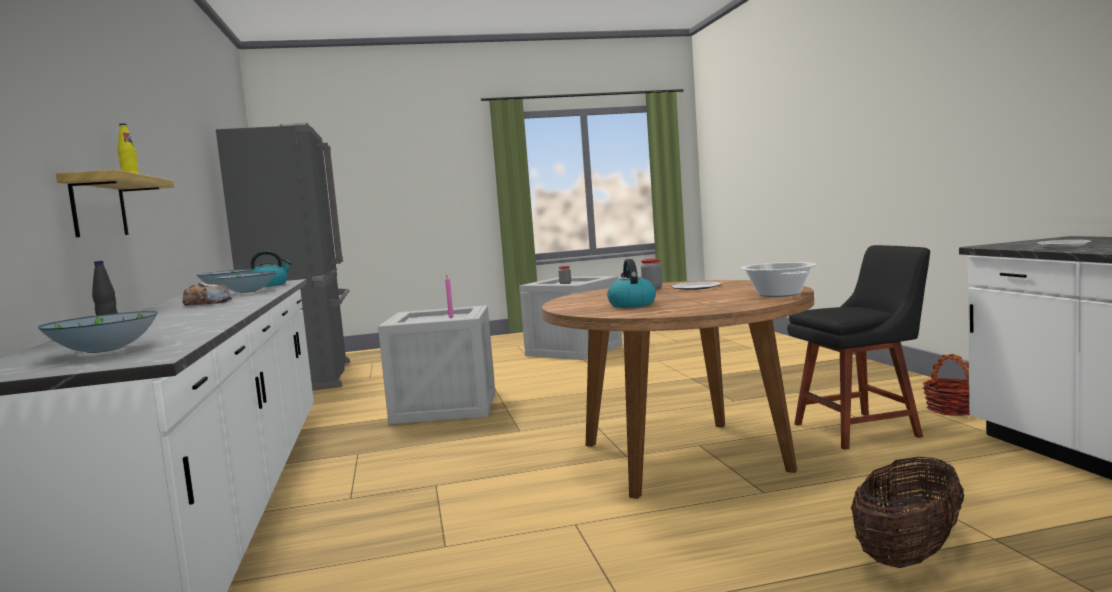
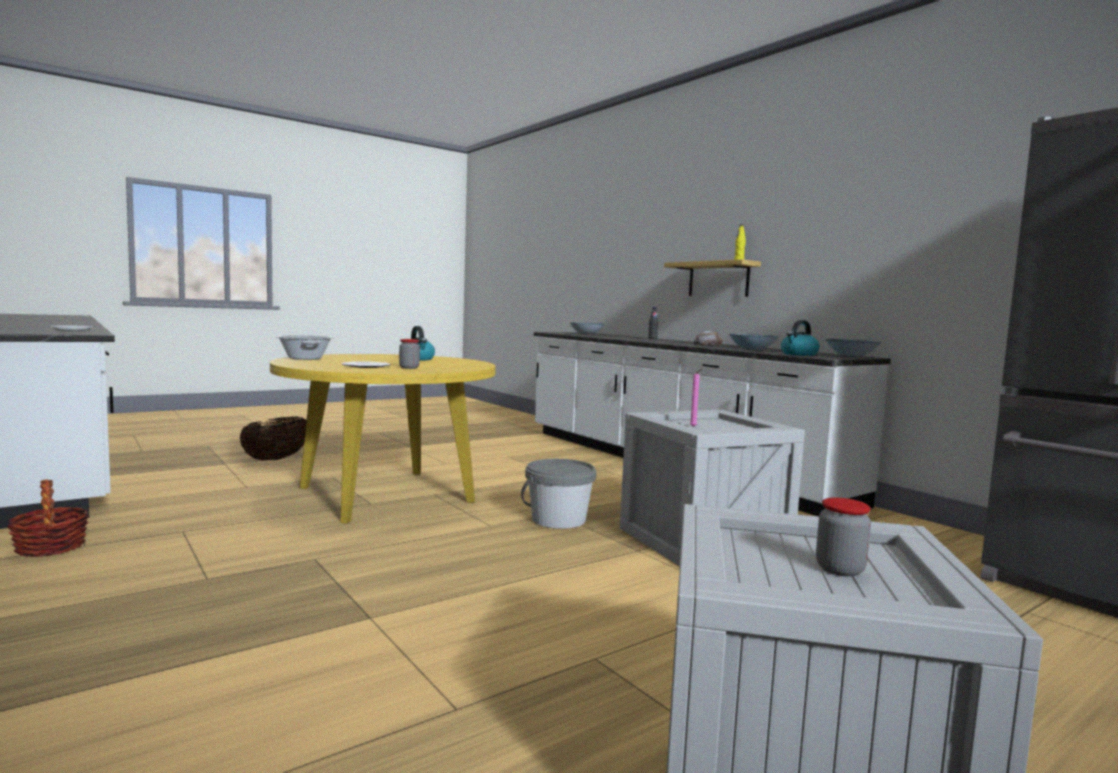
camera: 155 degrees right, 0 degrees up
(526, 424) = (558, 520): none -> grey bucket
(683, 457) = (386, 494): brown dining table -> yellow dining table
(861, 429) = (202, 520): black chair -> none

